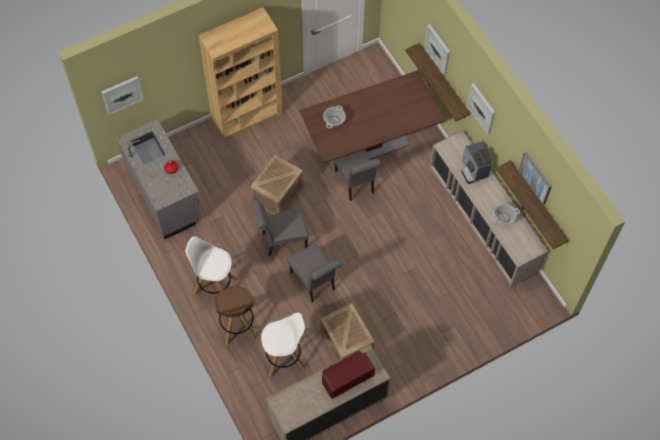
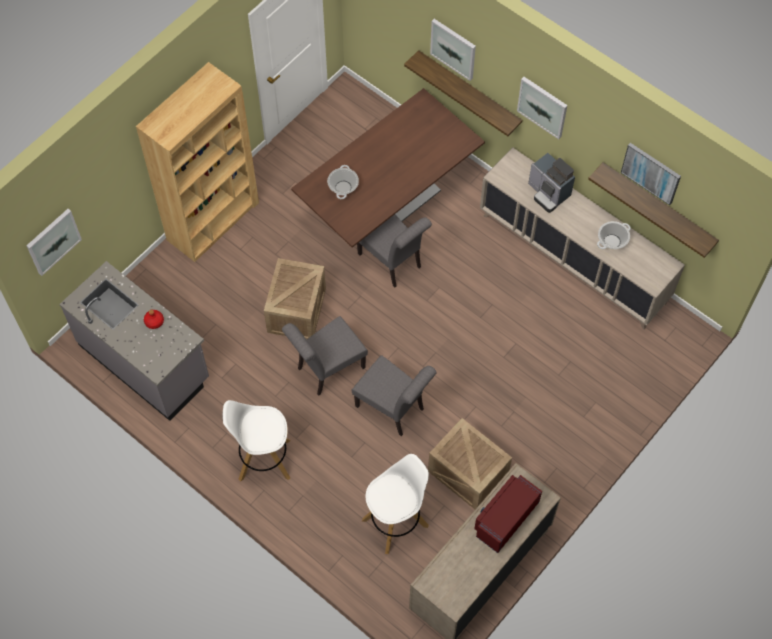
camera: 20 degrees left, 0 degrees up
(238, 326) = (317, 502): brown stool -> none

